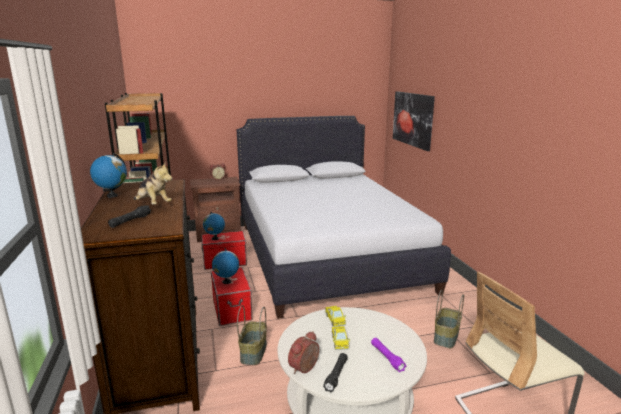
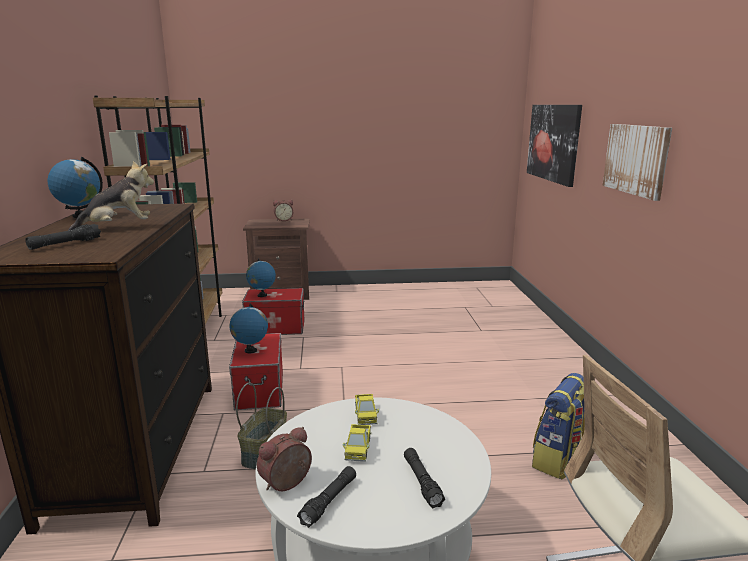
camera: 10 degrees right, 0 degrees up
(153, 205) = (118, 228): plush toy -> plush toy turned 75 degrees counterclockwise
(326, 255) = (415, 329): white bed -> none
(387, 358) = (422, 482): purple flashlight -> black flashlight
(446, 337) = (559, 460): basket -> backpack
(476, 137) = (636, 159): none -> picture

